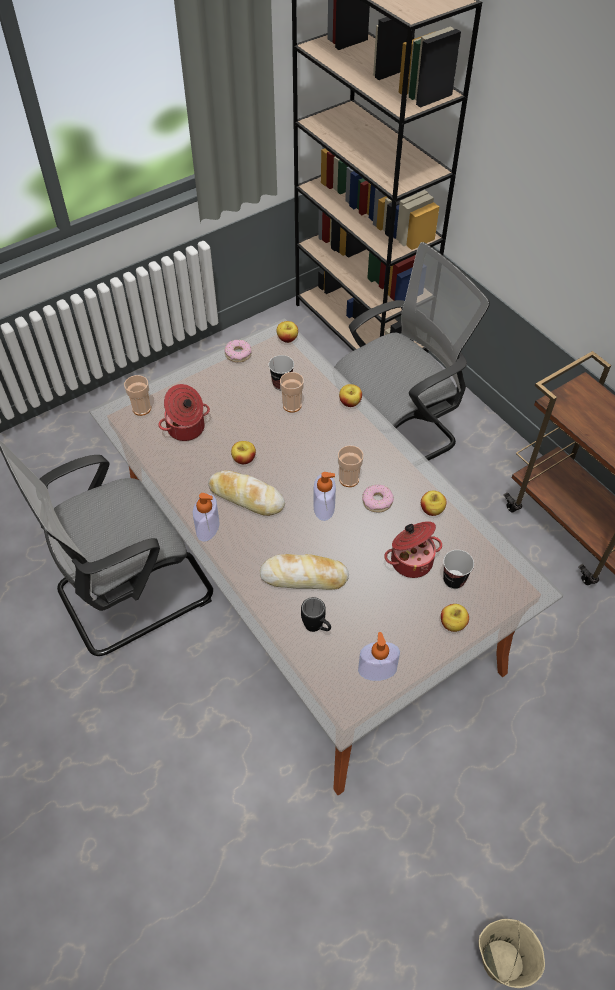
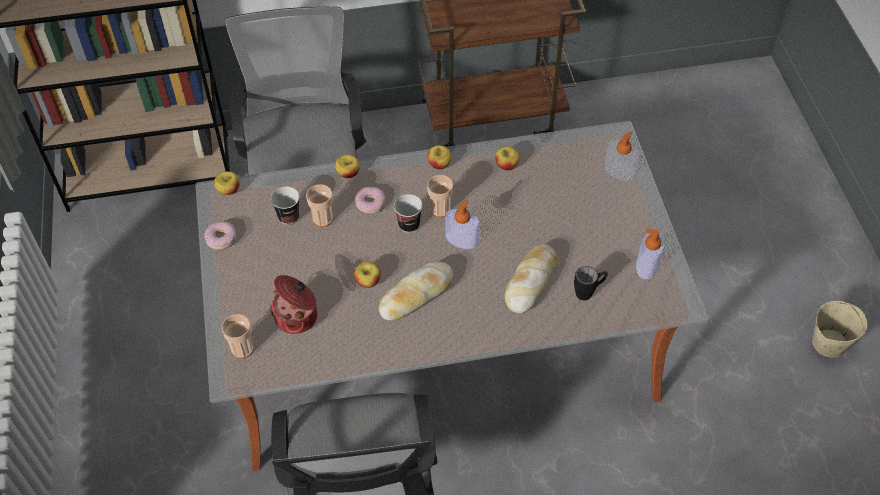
camera: 65 degrees left, 0 degrees up
(208, 527) = (436, 338): soap dispenser -> soap dispenser (619, 171)
(377, 501) = (477, 199): donut -> donut (370, 203)
(411, 560) = (551, 200): cooking pot -> none
(452, 624) = (626, 199): apple -> apple (439, 164)
(454, 580) = (585, 180): cup -> cup (409, 225)

